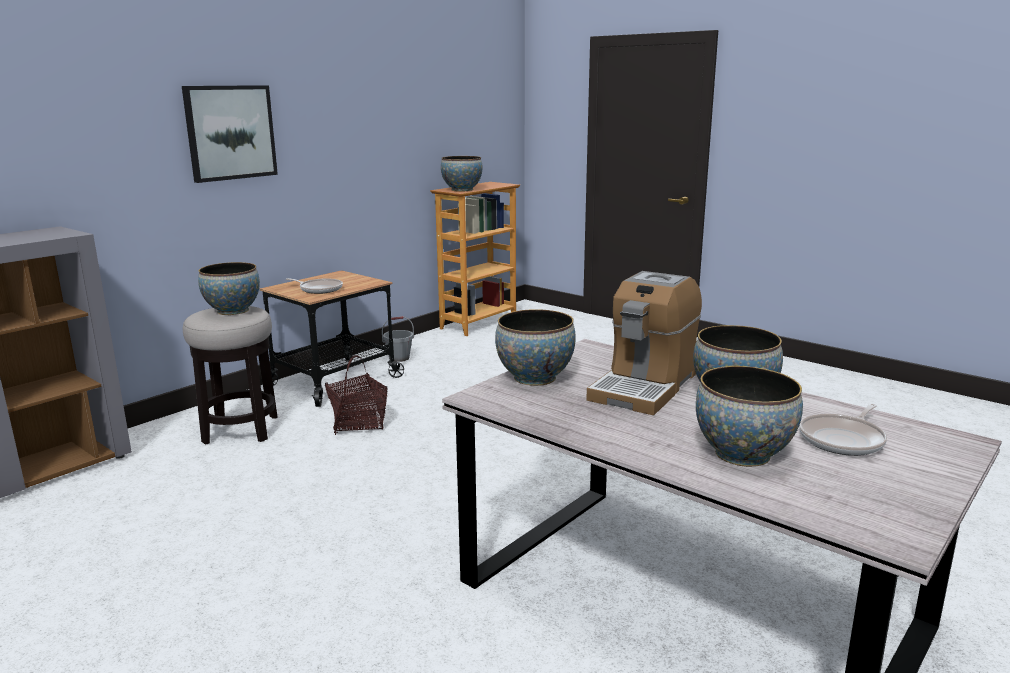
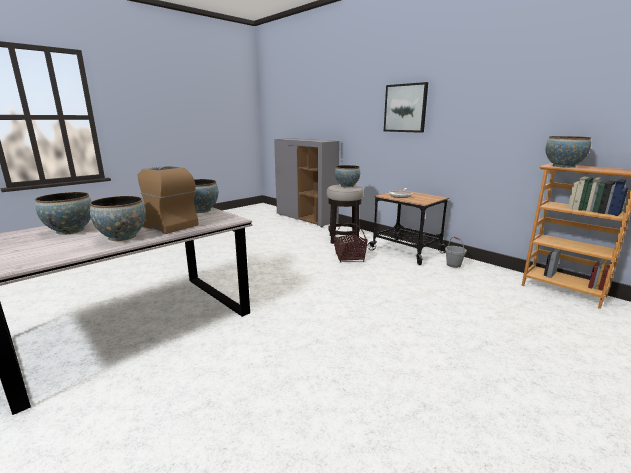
camera: 95 degrees right, 0 degrees up
(843, 440) = (41, 249): frying pan -> none

